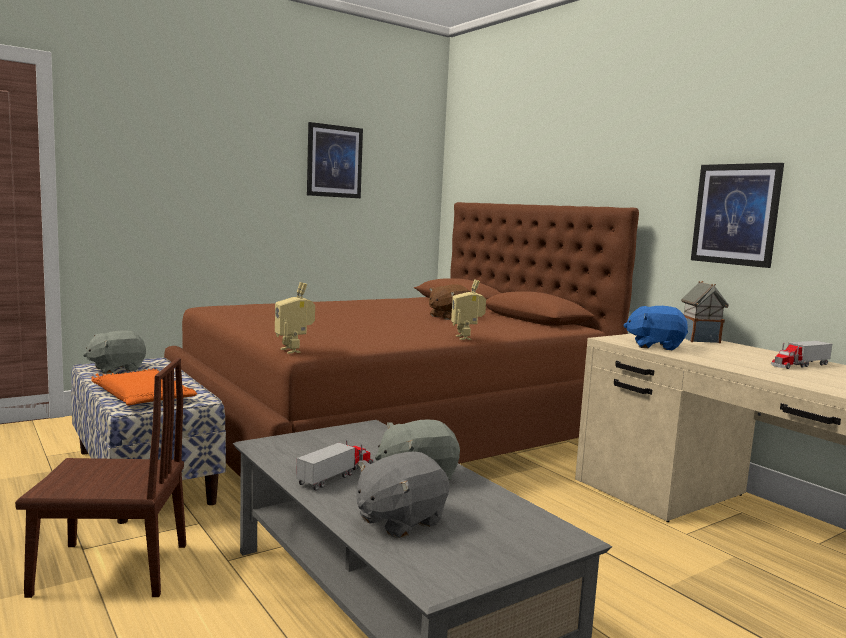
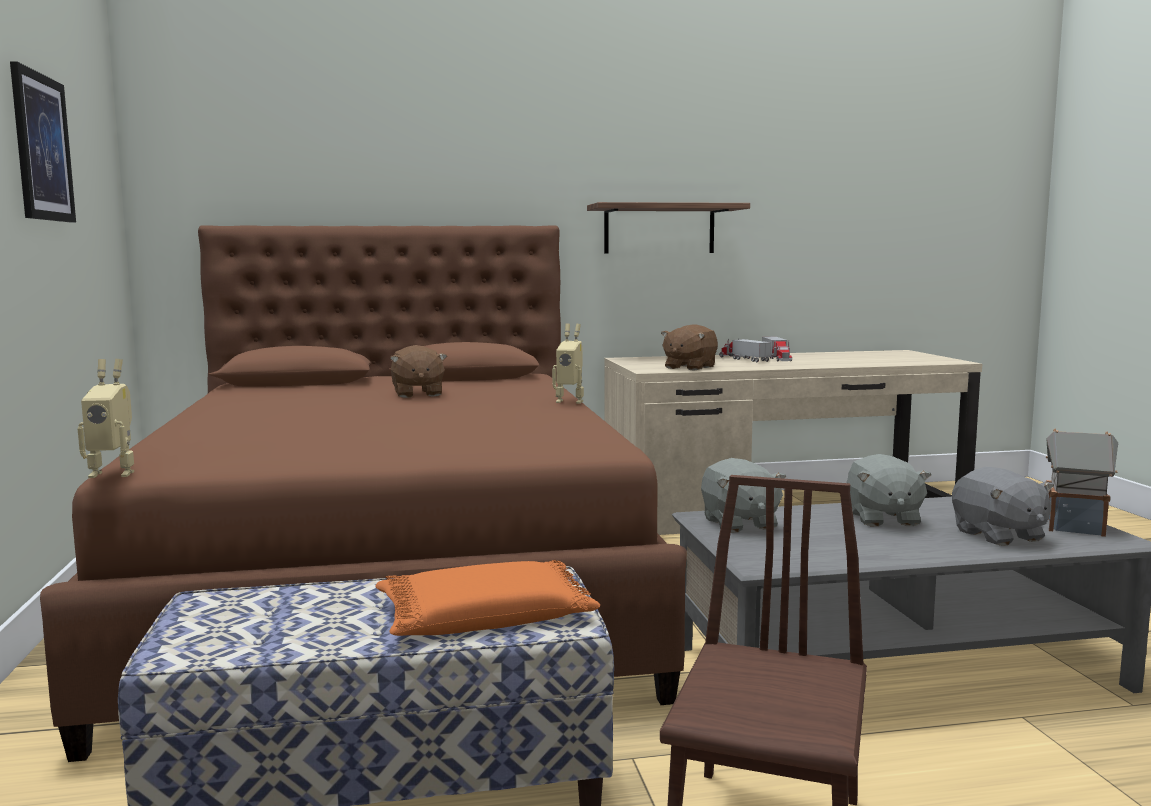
camera: 65 degrees left, 0 degrees up
(116, 369) = (235, 631): grey plush toy -> grey plush toy (739, 523)
(294, 350) = (610, 451): toy robot -> toy robot (114, 473)
(337, 475) = (877, 543): toy truck -> toy truck (743, 359)
(655, 346) = (689, 367): blue plush toy -> brown plush toy
(700, 340) = (662, 358): toy house -> toy house (1076, 527)
(735, 214) = (659, 229): picture -> shelf

